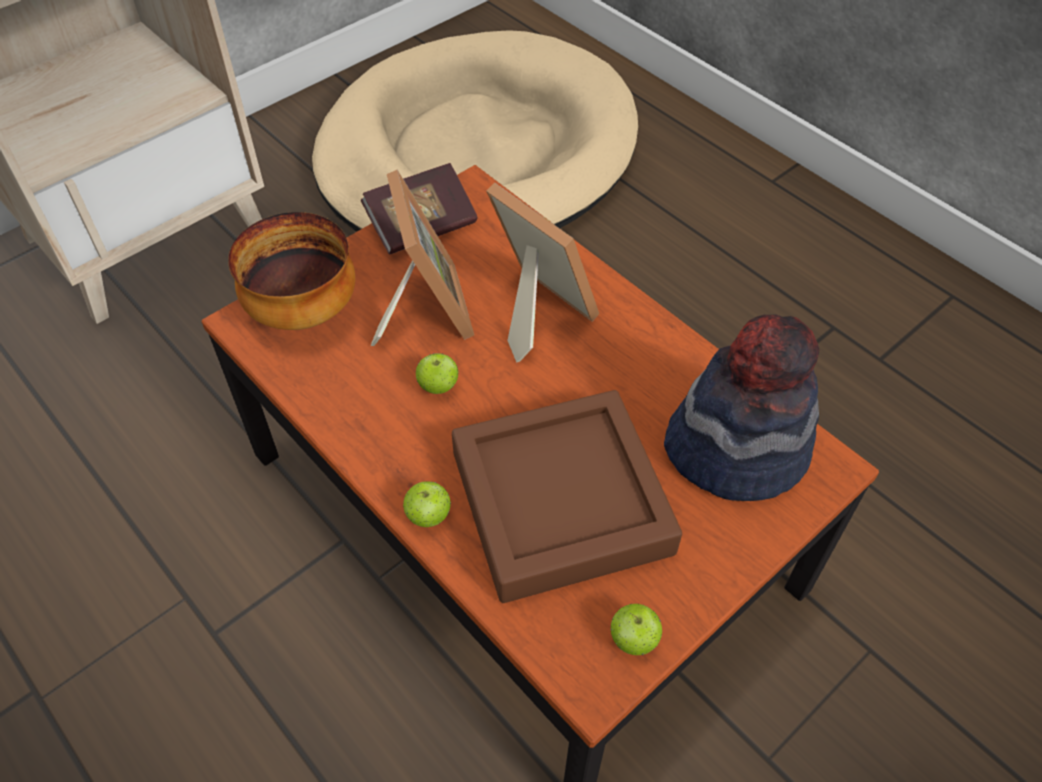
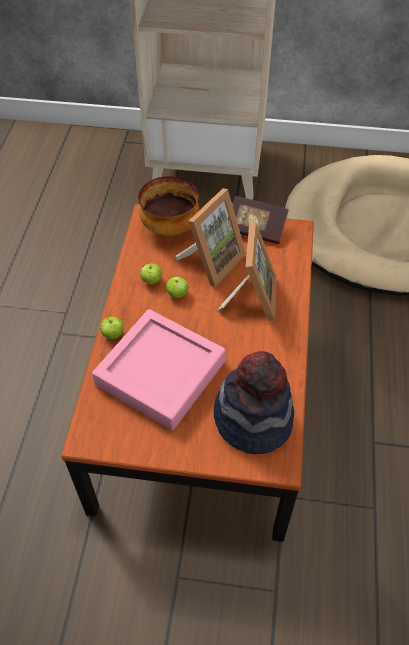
camera: 50 degrees right, 0 degrees up
(561, 502) = (160, 373): brown tray -> pink tray
(633, 640) = (117, 441): apple -> apple (151, 281)

